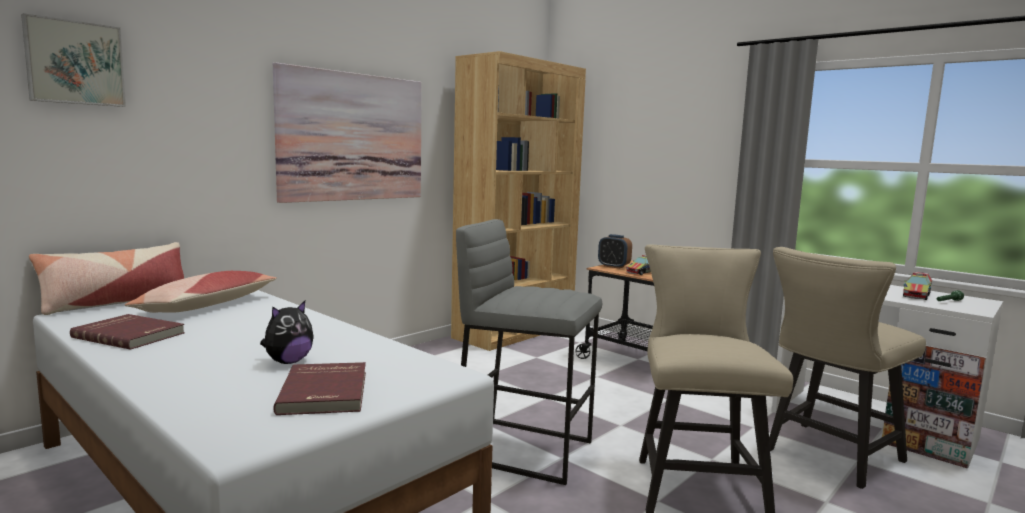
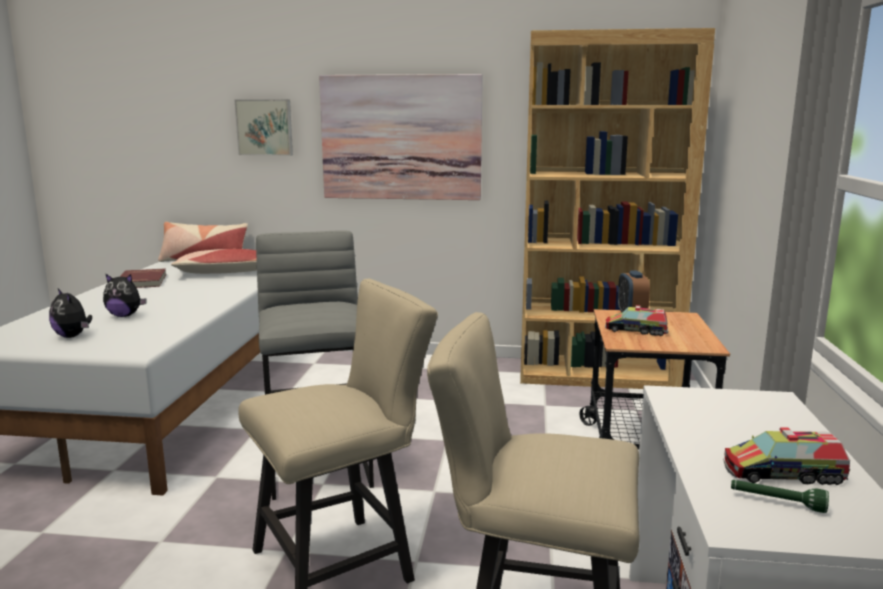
camera: 55 degrees right, 5 degrees up
(75, 63) = (184, 94): picture -> picture (265, 127)
(326, 392) = (73, 336): red book -> plush toy

